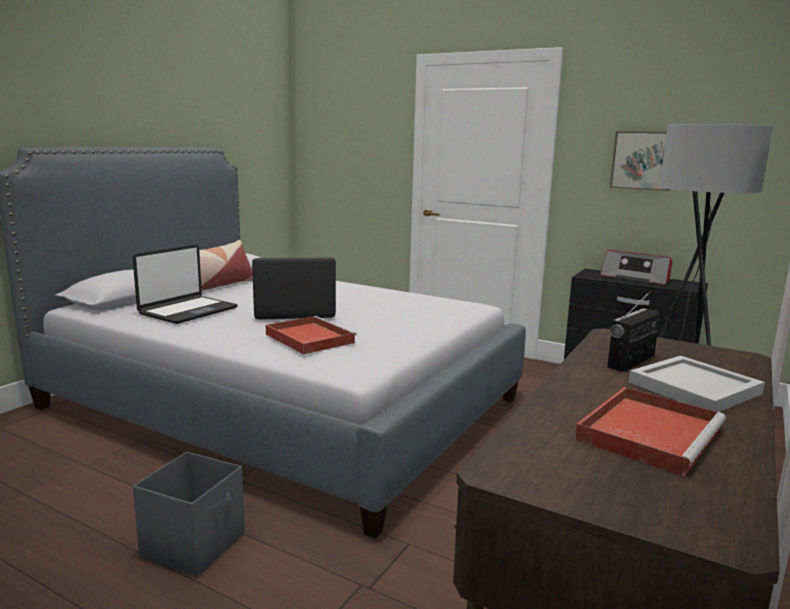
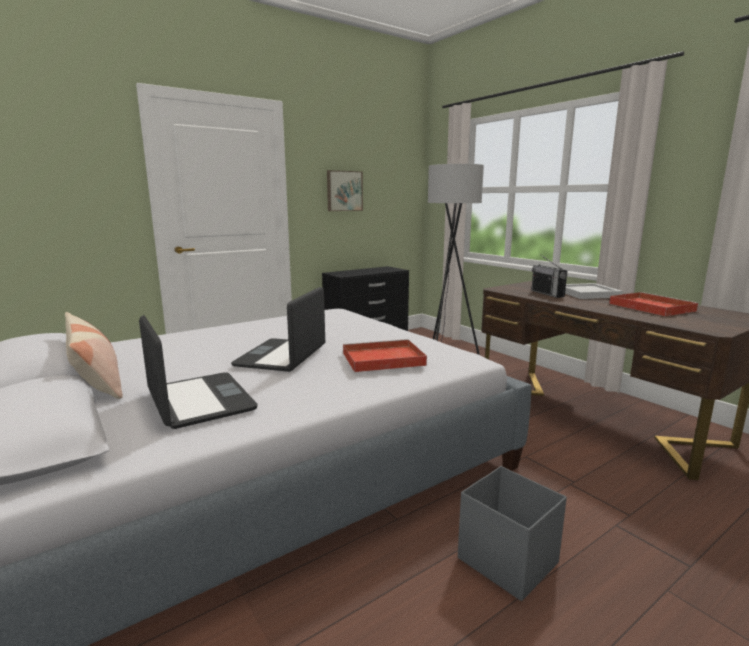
camera: 65 degrees left, 0 degrees up
(636, 278) = (361, 271): radio -> none

